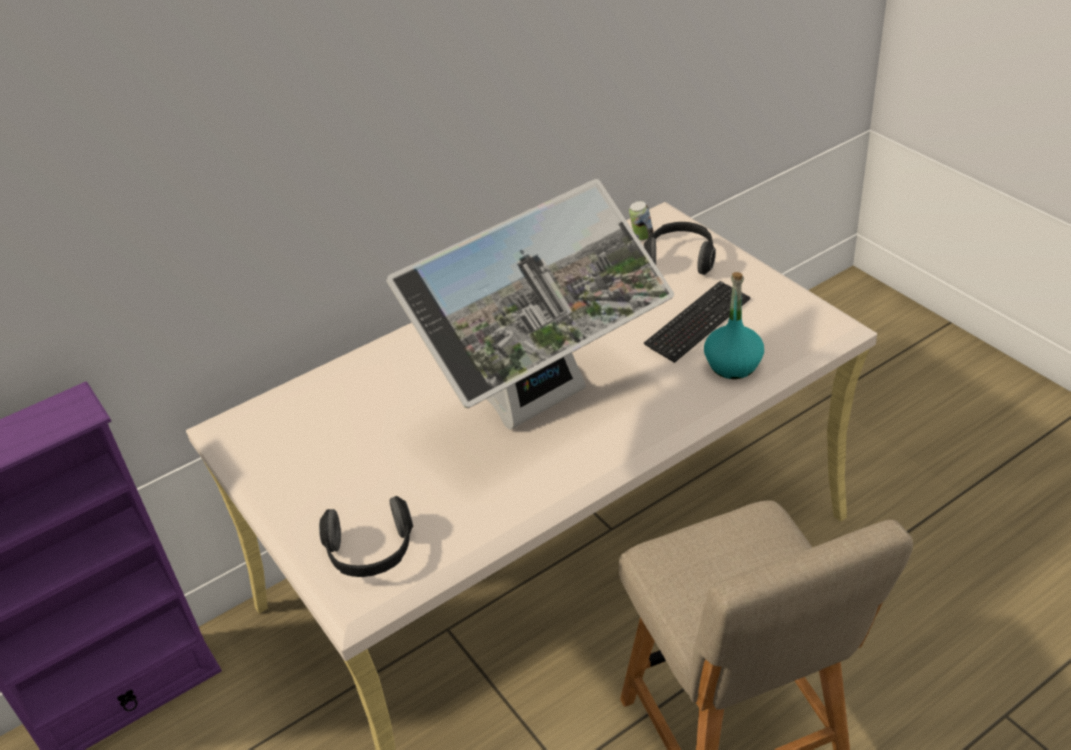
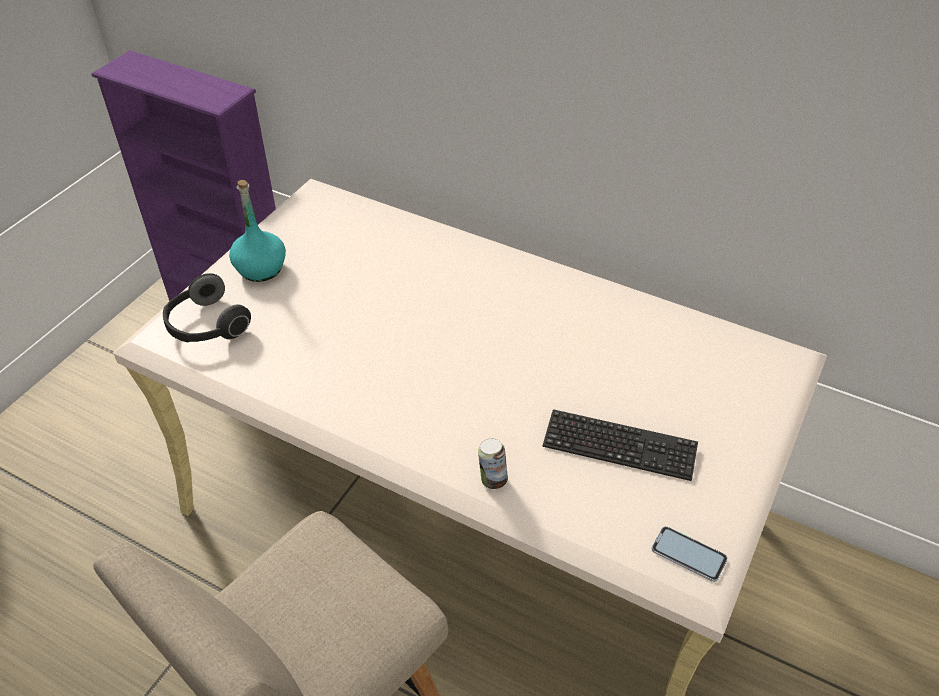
camera: 60 degrees right, 5 degrees up
(544, 406) = (427, 368): monitor -> none
(641, 237) = (735, 353): can -> can (492, 479)
(680, 259) = (720, 398): headphones -> none
(733, 365) = (567, 498): turquoise bottle -> turquoise bottle (261, 268)
(812, 322) = (688, 554): none -> phone

